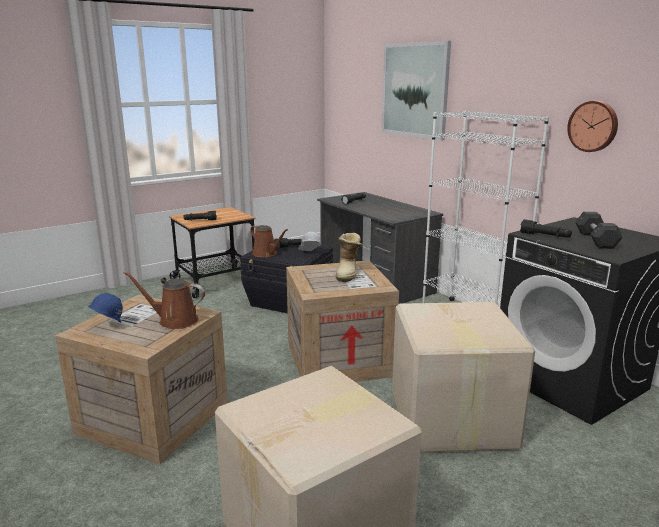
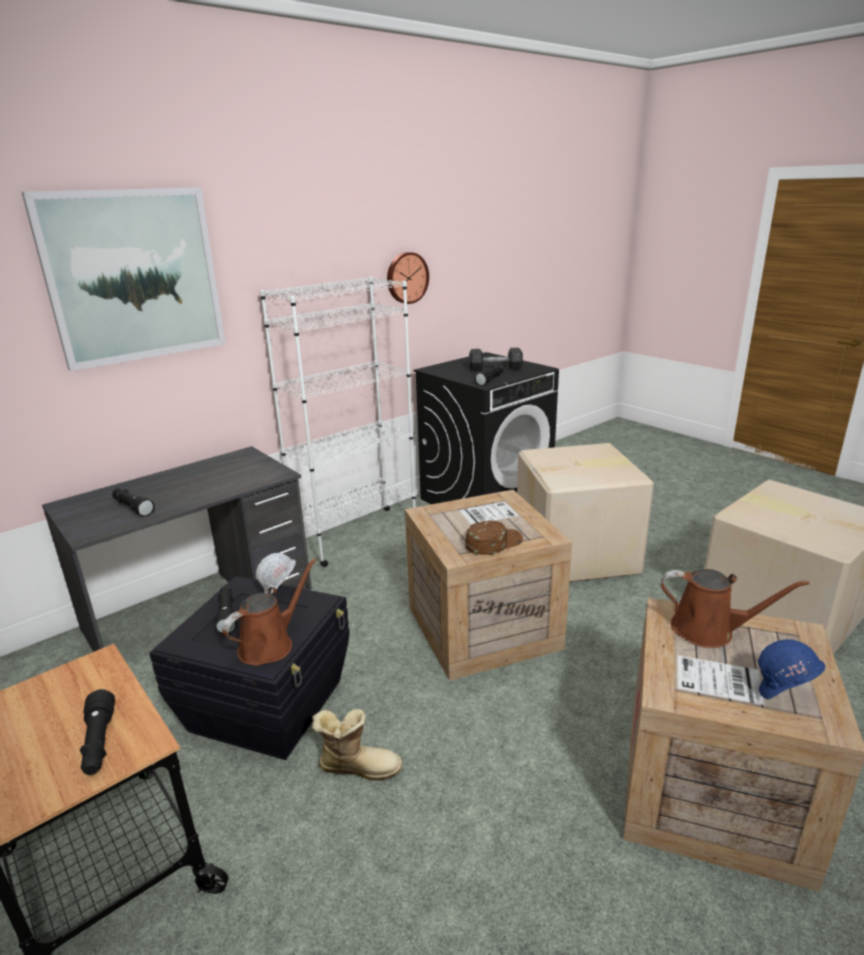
camera: 95 degrees left, 5 degrees up
(174, 320) = (708, 630): brown watering can -> brown watering can turned 75 degrees counterclockwise
(312, 278) = (493, 542): none -> brown cap
(348, 273) = (465, 519): boot -> boot (358, 765)

